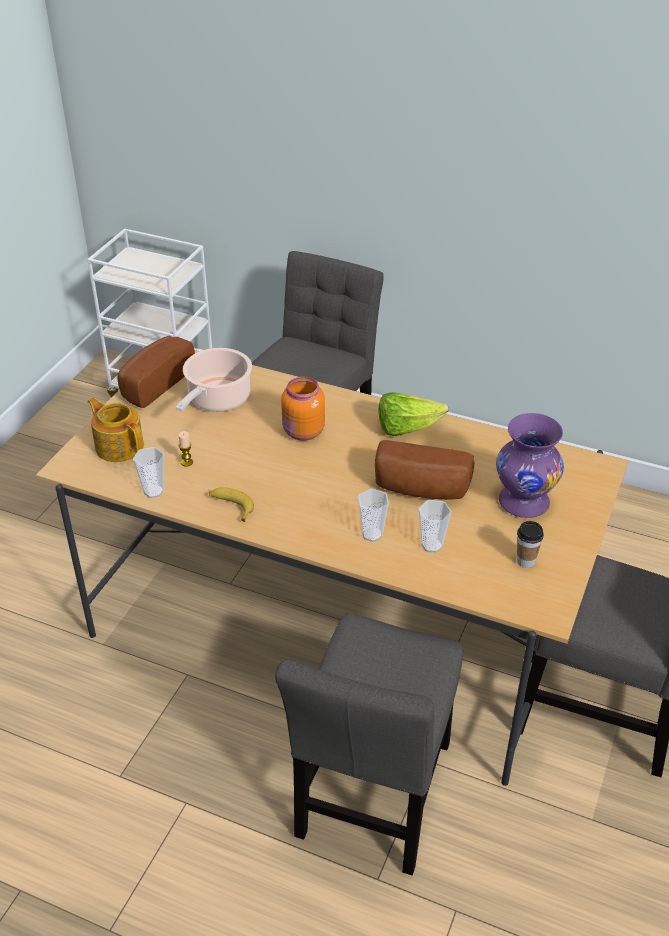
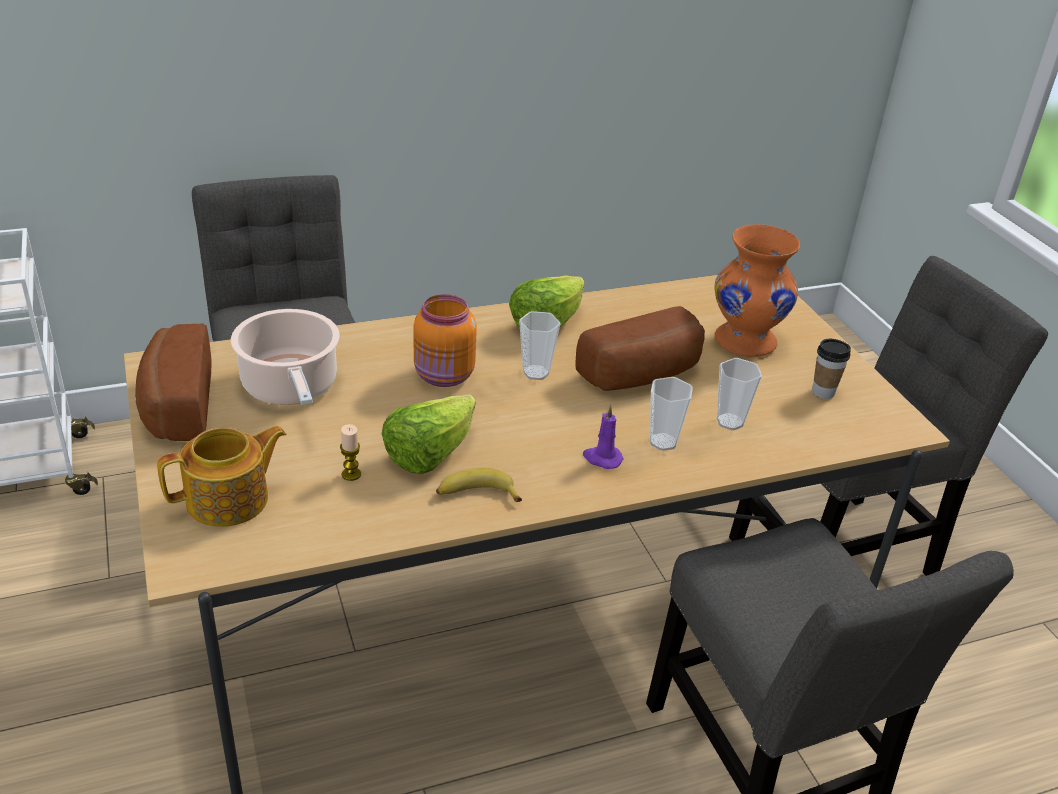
camera: 45 degrees left, 5 degrees down
(119, 446) = (230, 500): teapot -> teapot turned 150 degrees clockwise
(153, 491) = (355, 529): cup -> cup (536, 373)
(237, 472) = (429, 454): none -> lettuce
(323, 524) = (602, 458): none -> purple candle
(523, 501) = (744, 341): purple vase -> orange vase

